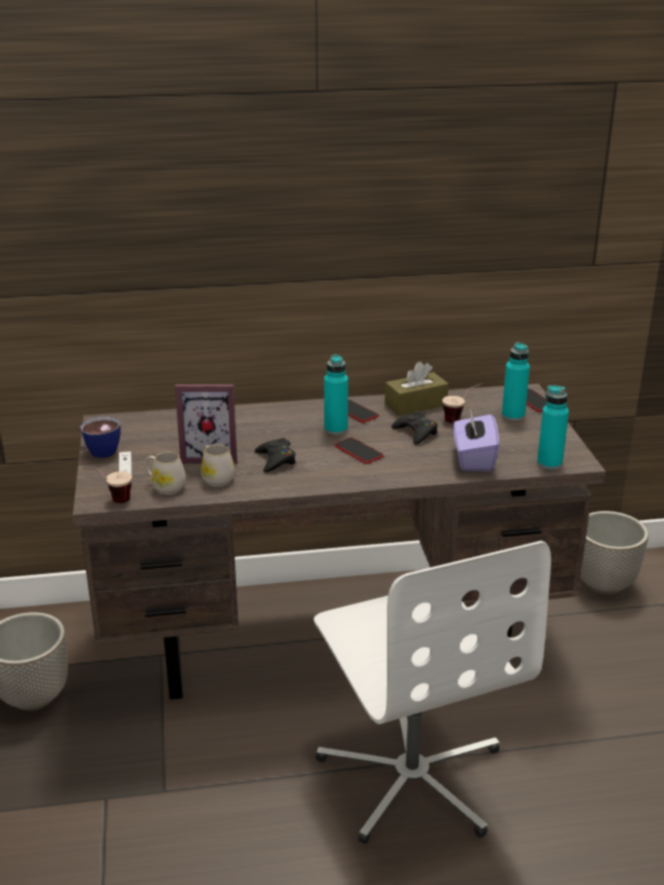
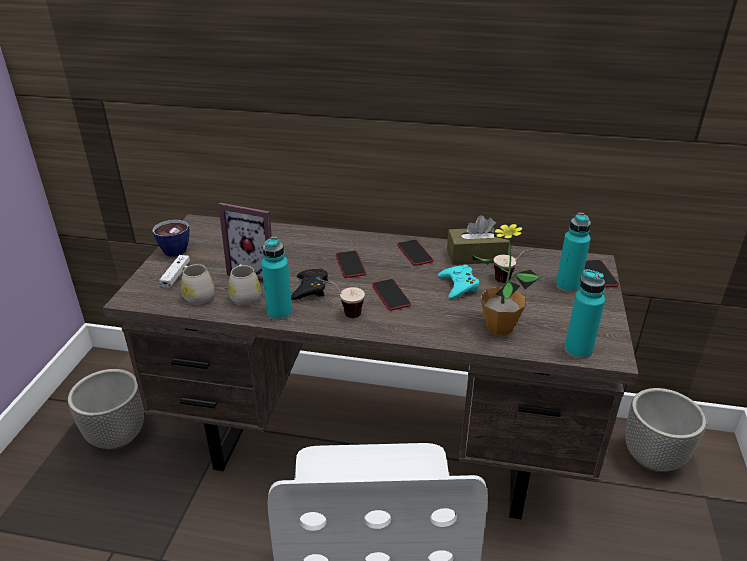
camera: 20 degrees right, 5 degrees up
(110, 501) = (142, 300): cup -> cup (342, 313)
(300, 433) = (350, 265): none -> phone
(336, 429) = (385, 267): turquoise bottle -> turquoise bottle (279, 313)
(416, 432) = (458, 286): black game controller -> turquoise game controller
(473, 459) = (499, 327): purple tissue box -> potted plant

